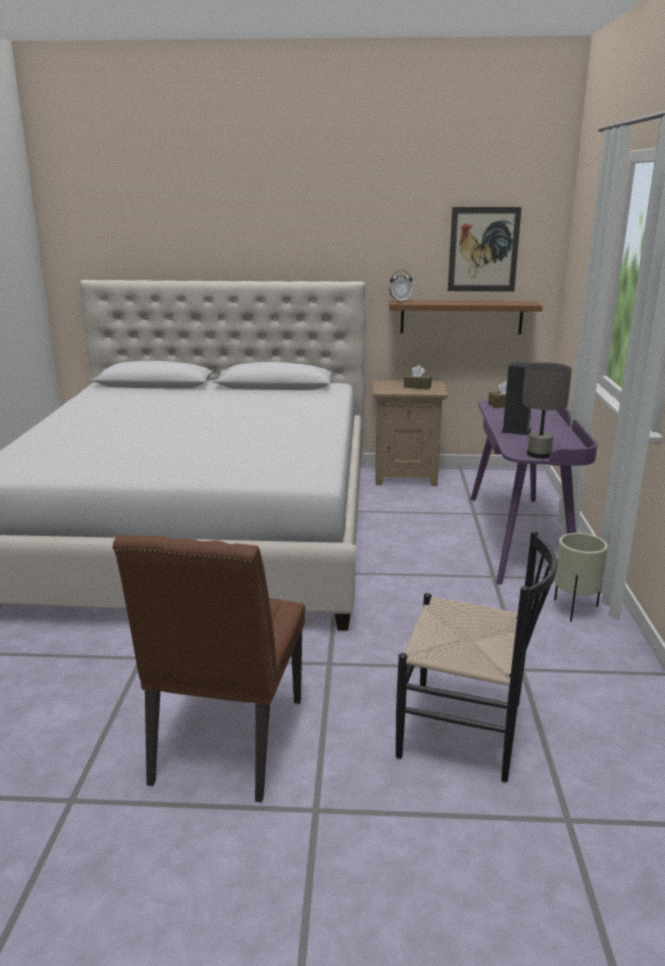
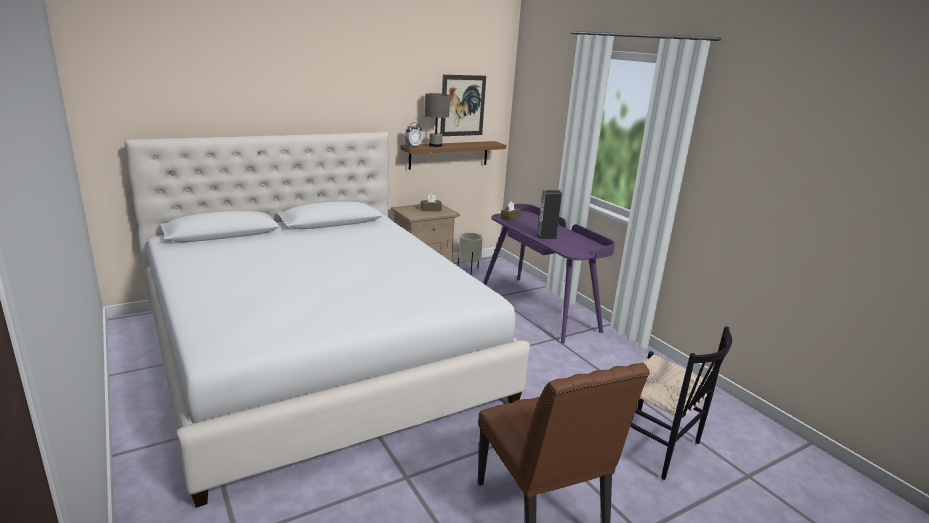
camera: 35 degrees left, 0 degrees up
(467, 732) = (654, 446): black chair -> black chair turned 60 degrees clockwise
(539, 454) = (584, 252): grey table lamp -> grey table lamp (435, 145)
(573, 609) = (617, 348): beige planter -> beige planter (468, 271)

